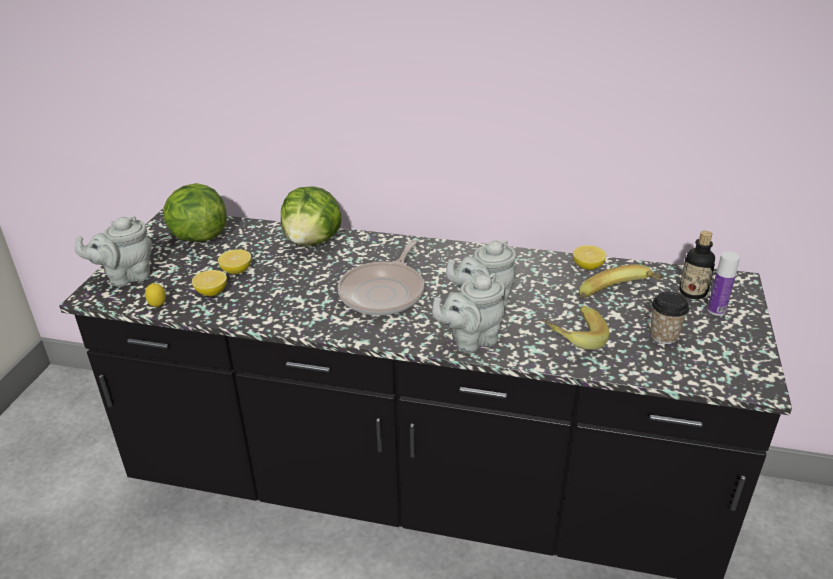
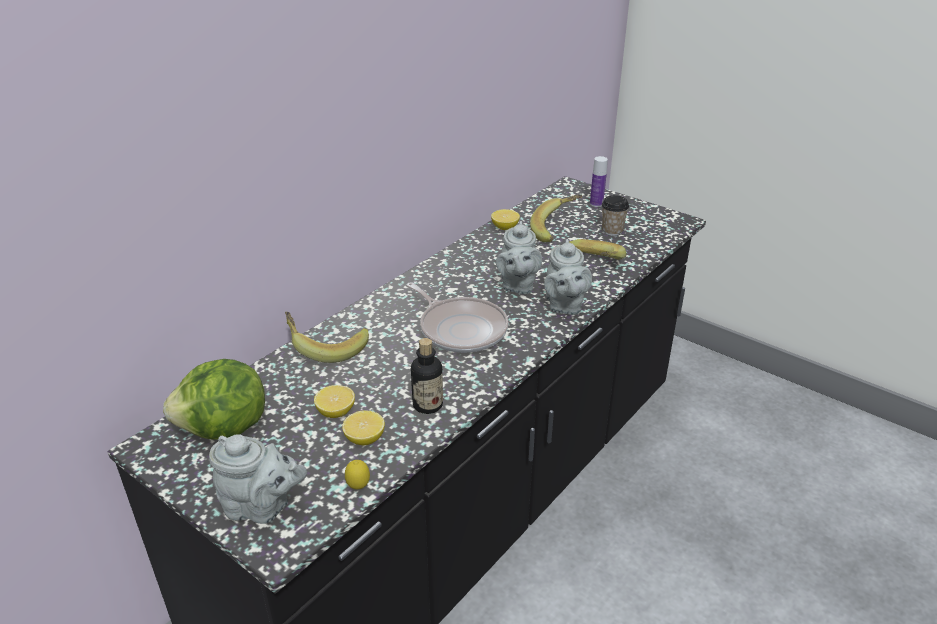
camera: 65 degrees left, 0 degrees up
(126, 277) = (262, 507): grey teapot -> grey teapot turned 75 degrees counterclockwise
(313, 241) = (326, 348): lettuce -> banana
(692, 292) = (570, 204): bottle -> bottle (427, 405)

